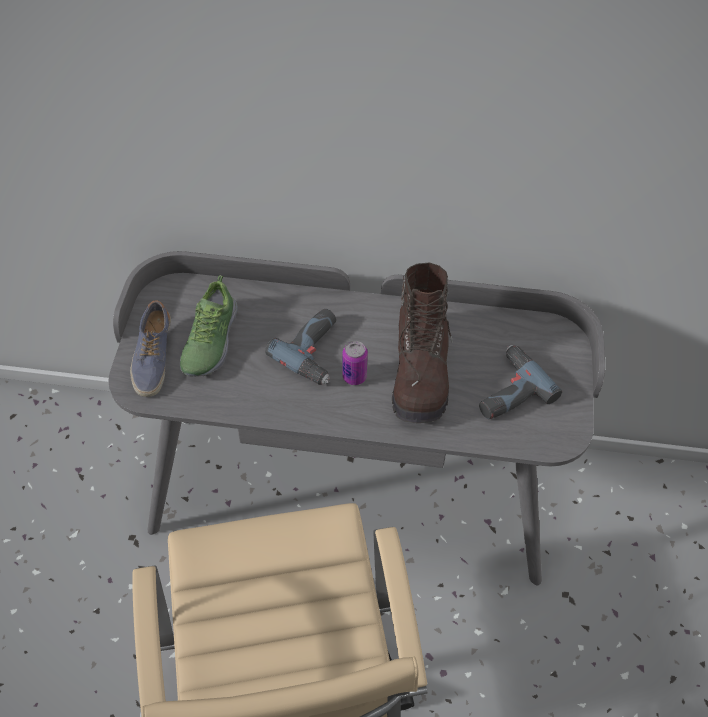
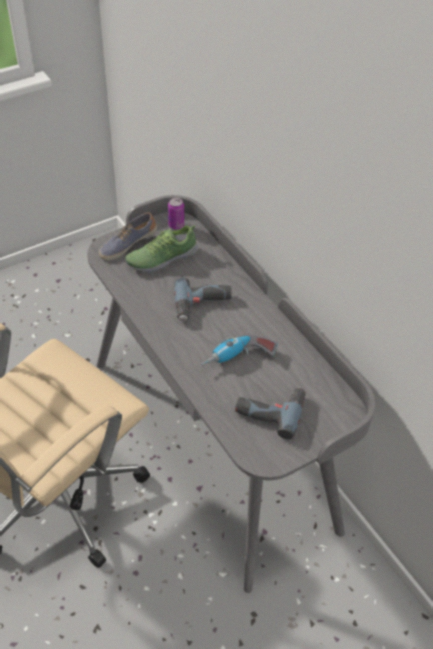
camera: 50 degrees right, 5 degrees down
(354, 377) = (202, 332): can -> can (176, 225)
(420, 371) = (238, 359): brown boot -> power drill

